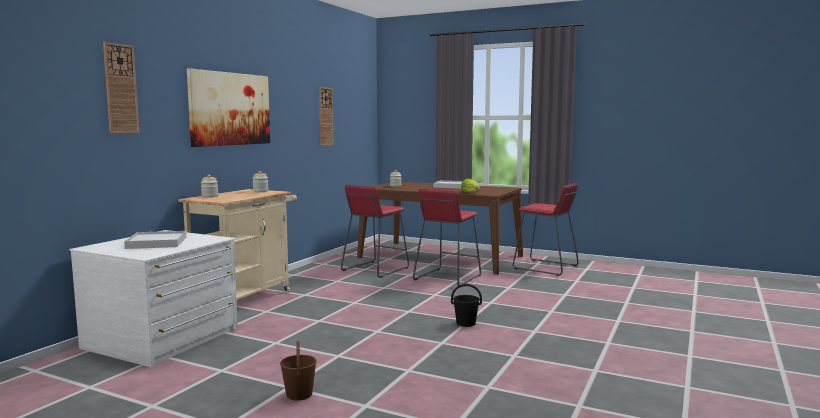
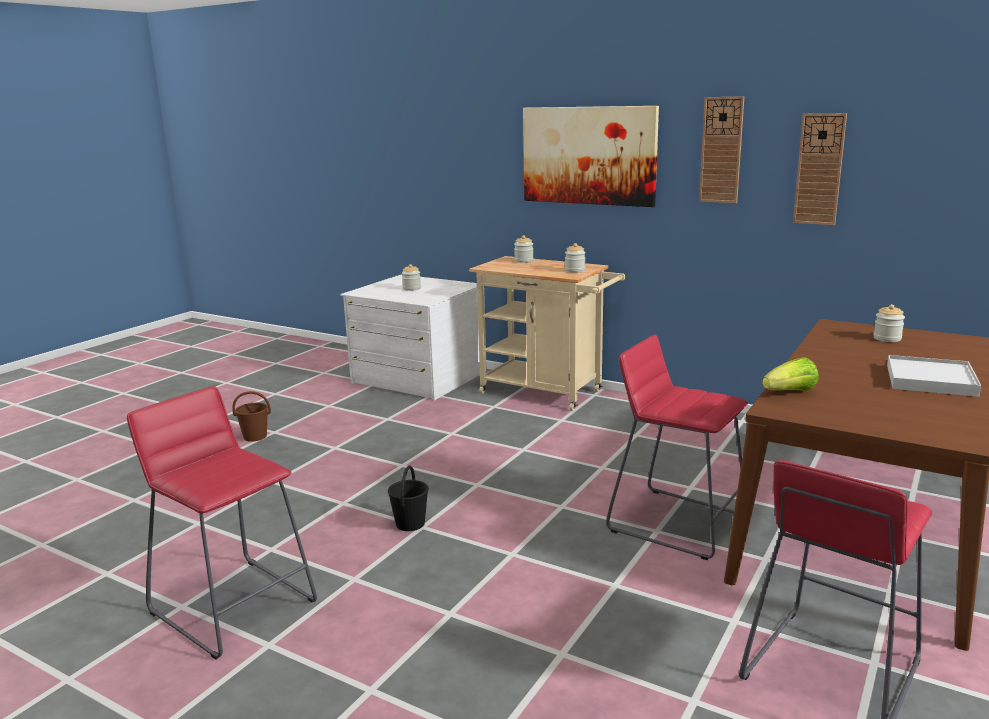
camera: 95 degrees right, 10 degrees up
(120, 89) = (452, 136): wall clock -> wall clock (721, 150)
(157, 243) = (411, 288): white tray -> jar
(375, 269) = (719, 459): red stool -> red stool (234, 606)

